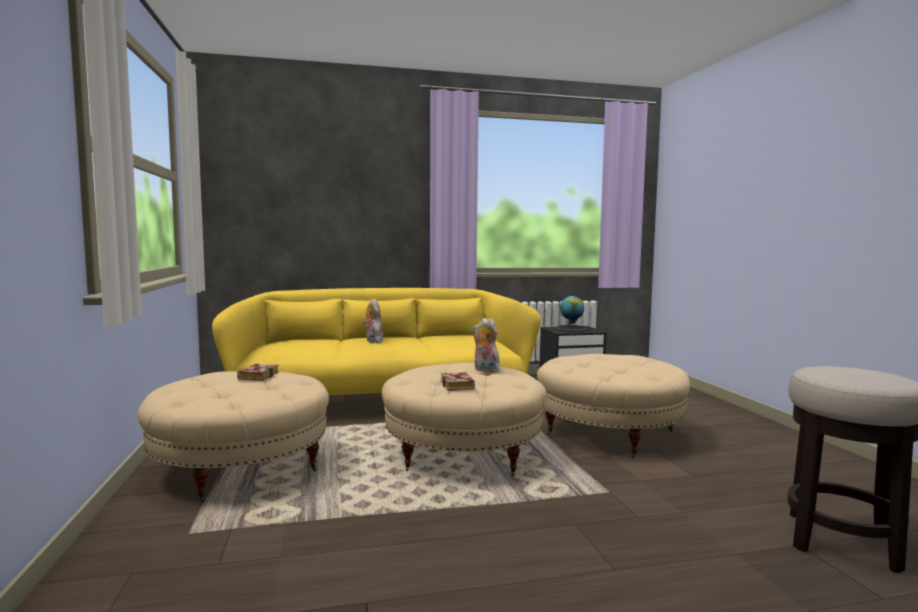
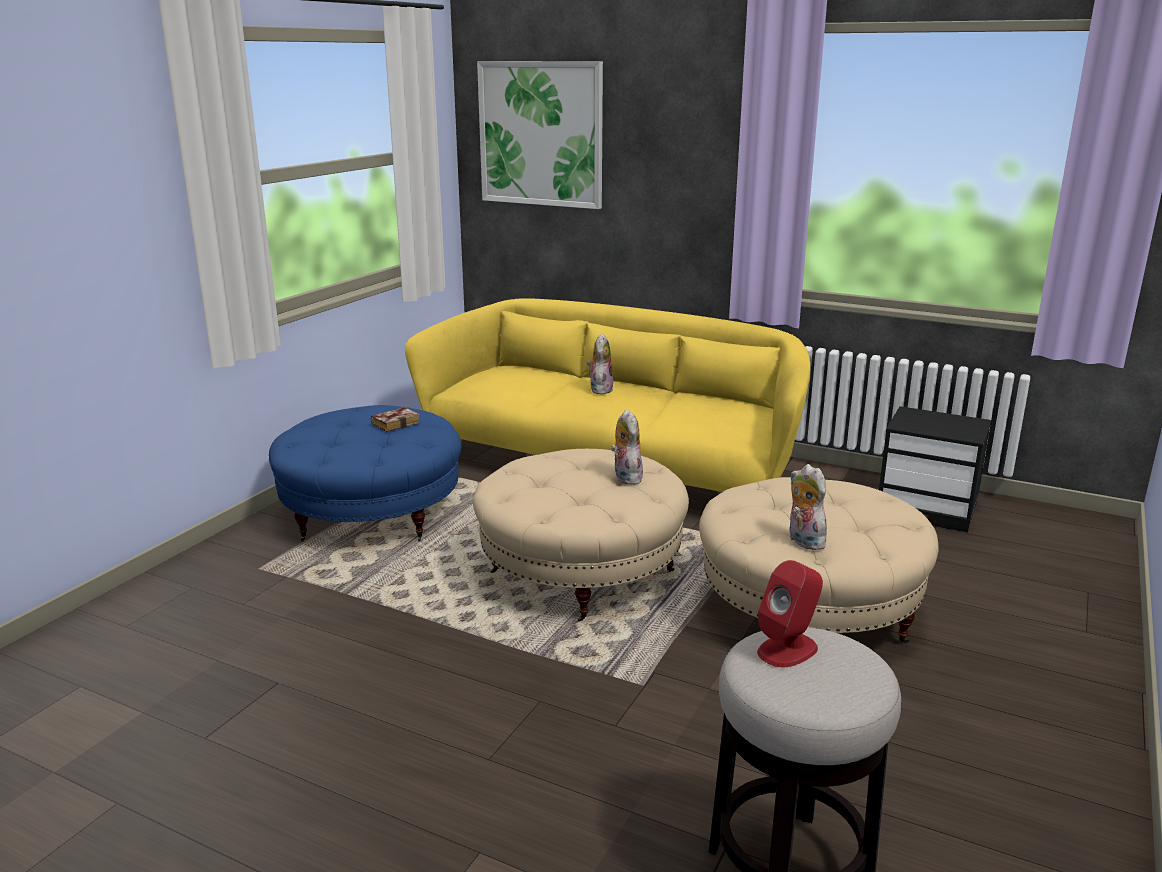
camera: 40 degrees right, 15 degrees up
(241, 467) = (372, 514): beige ottoman -> blue ottoman
(273, 173) = (541, 134): none -> picture
(459, 386) = (538, 496): book -> none
(571, 329) = (937, 423): globe -> none
(634, 373) = (803, 541): none -> plush toy
(835, 372) = (788, 649): none -> red speaker

